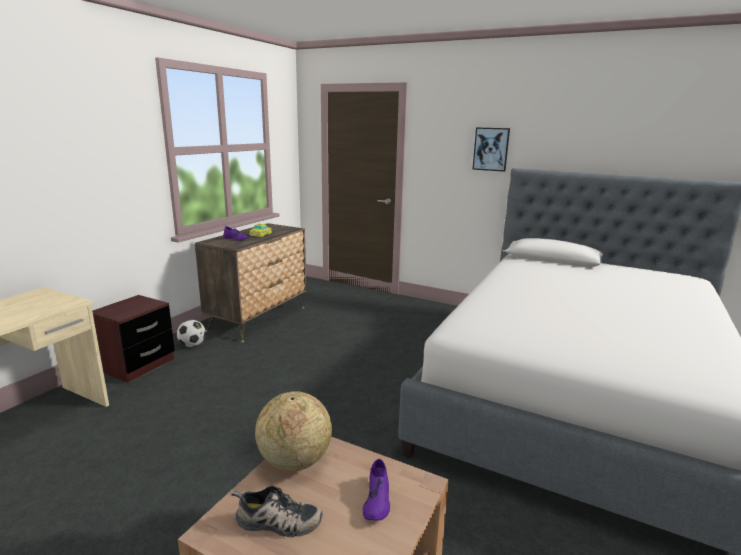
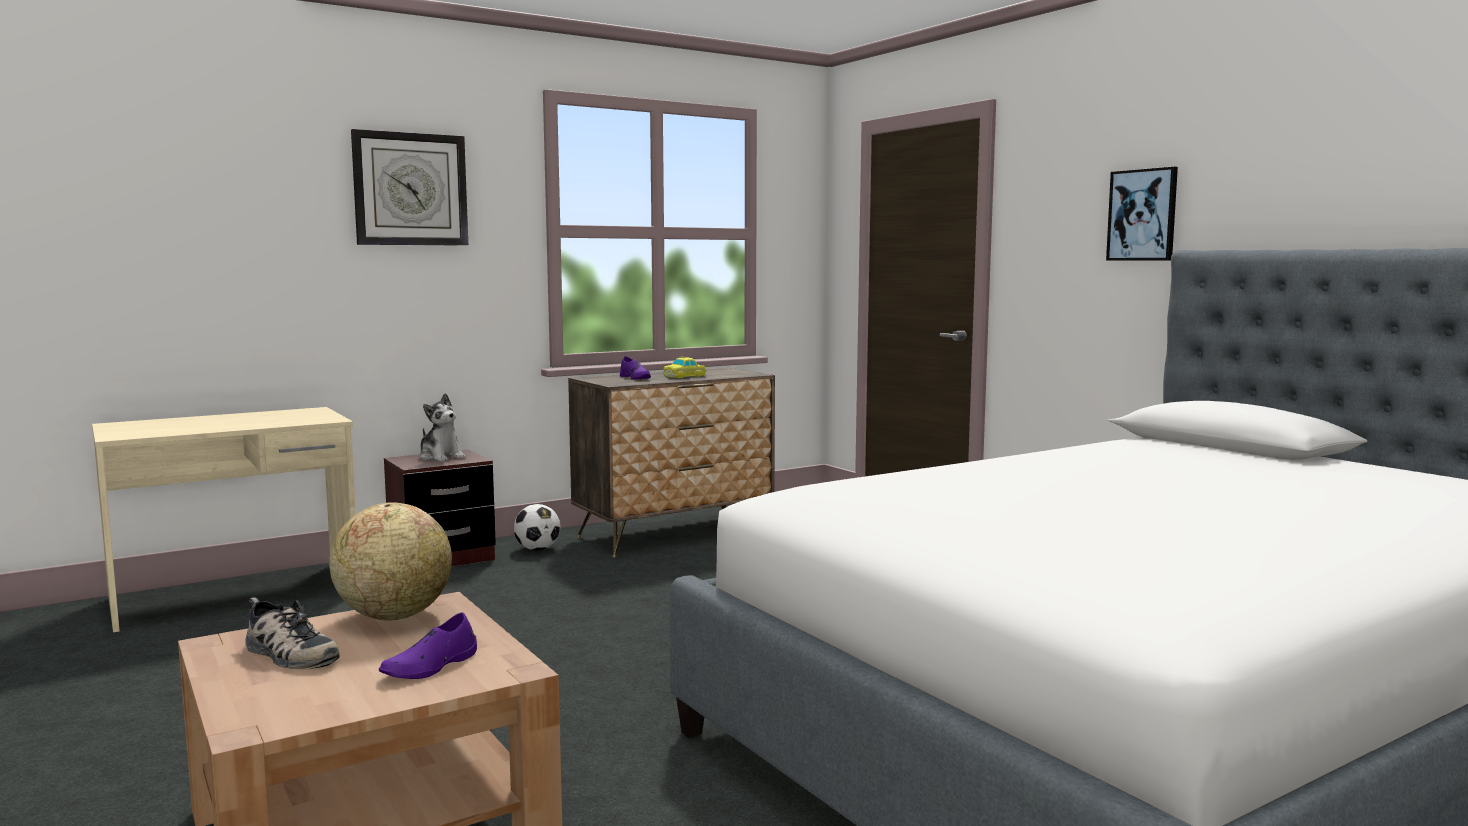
camera: 30 degrees right, 10 degrees down
(80, 128) = (410, 189): none -> wall clock
(130, 305) = (441, 457): none -> plush toy

